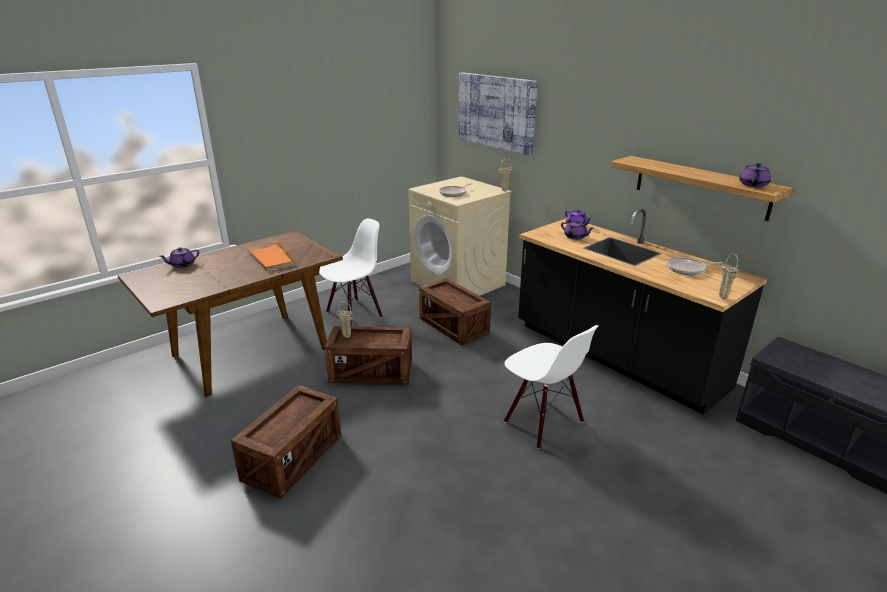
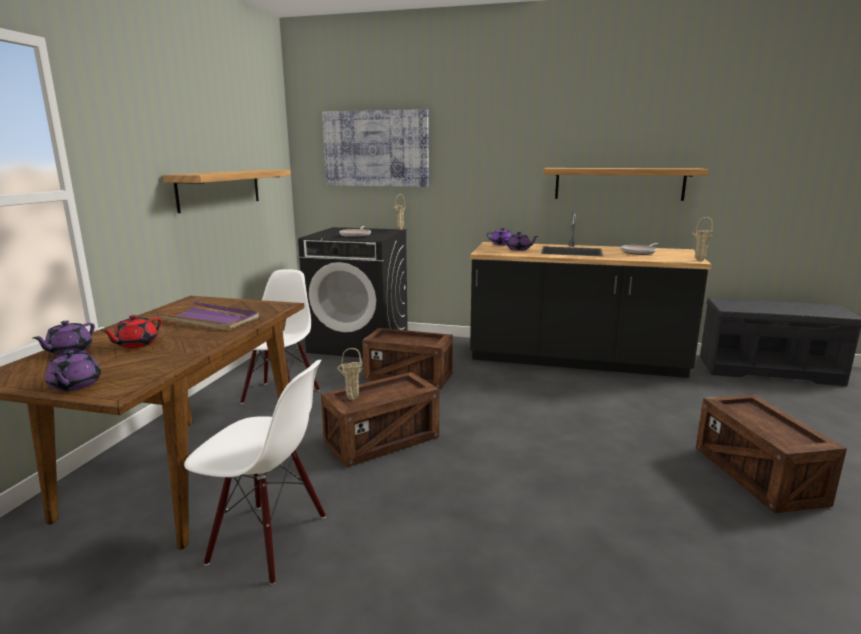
camera: 35 degrees left, 10 degrees down
(212, 269) = (136, 344): none -> red teapot
(271, 258) = (210, 320): orange tray -> purple tray
(293, 458) = (417, 561): crate -> crate (758, 476)
(349, 145) = (220, 189): none -> shelf
(458, 283) = (360, 343): beige washing machine -> black washing machine
(543, 422) = (601, 423): white chair -> white chair (267, 540)
(753, 185) = (678, 168): purple teapot -> purple teapot (74, 385)

